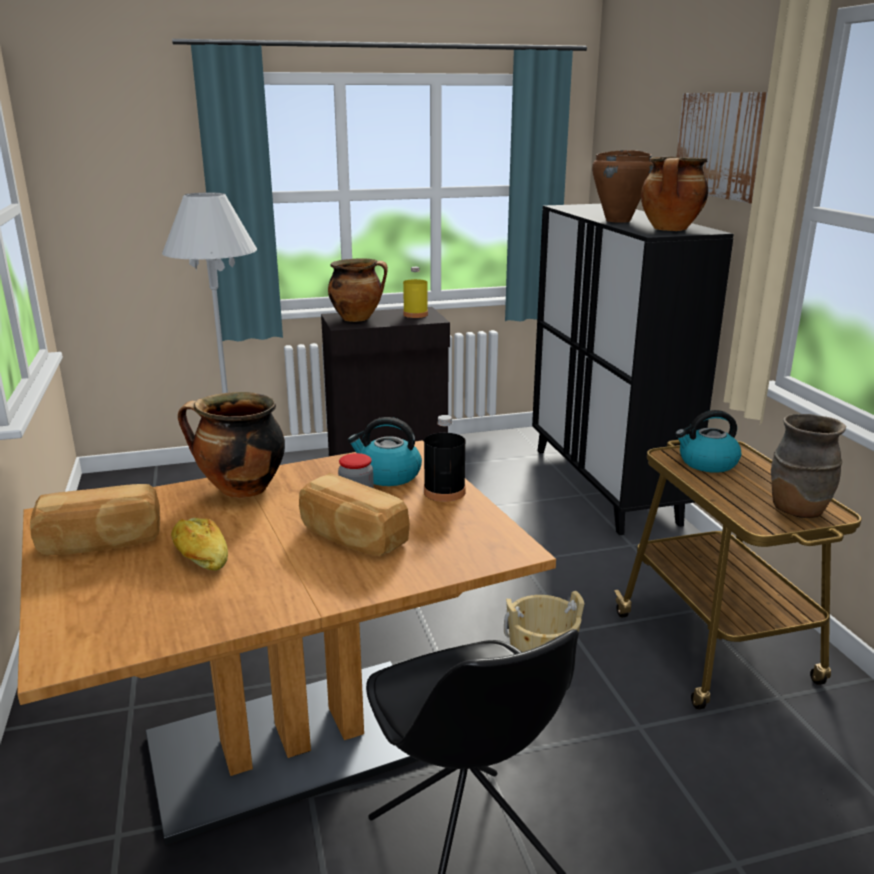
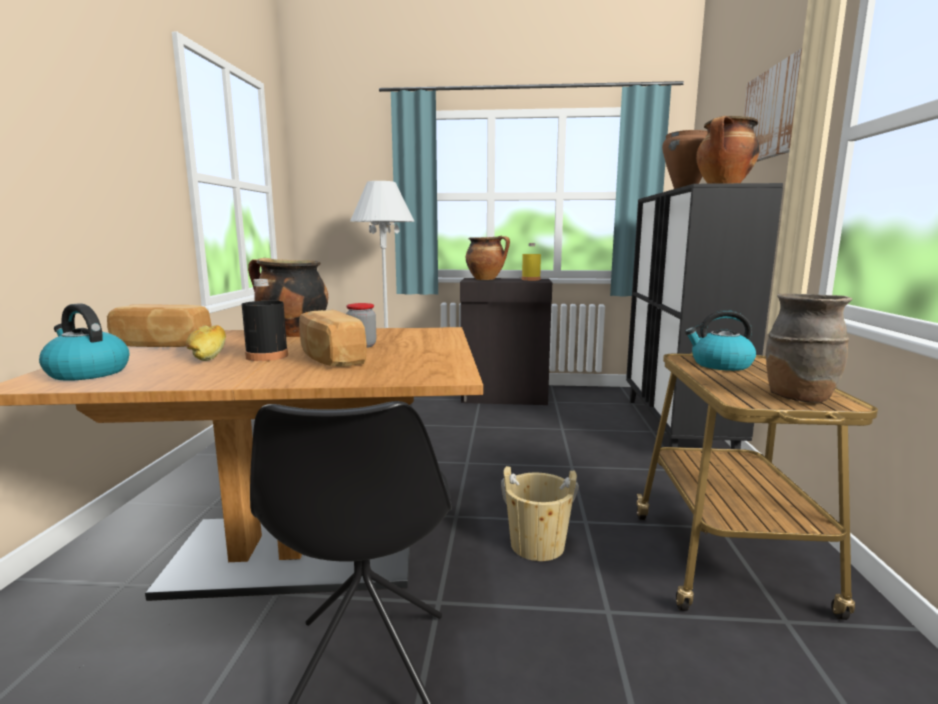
camera: 20 degrees right, 10 degrees down
(388, 475) = (408, 337): kettle -> kettle (87, 373)
(444, 492) = (439, 346): black bottle -> black bottle (267, 356)

